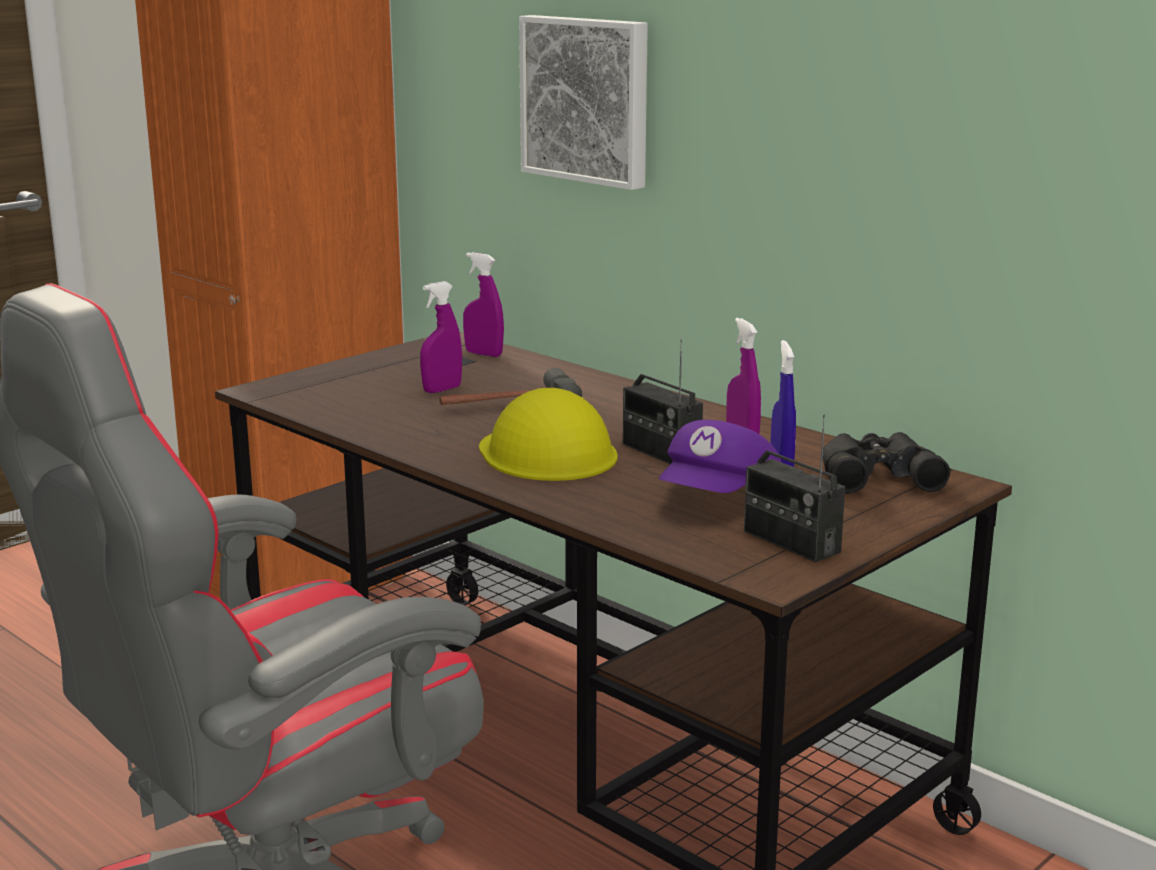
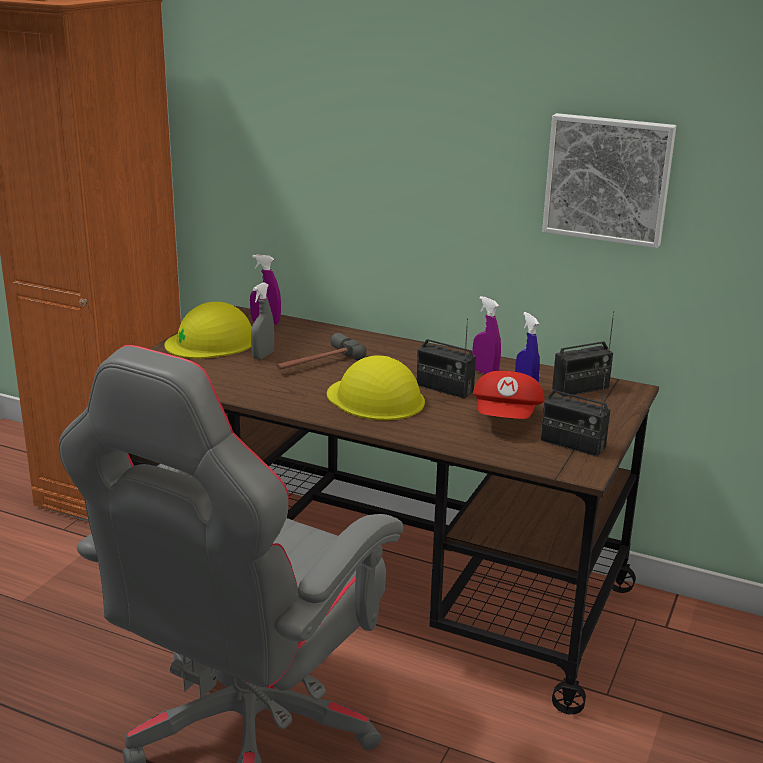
camera: 20 degrees left, 5 degrees up
(390, 368) = (212, 342): none -> yellow hard hat
(442, 390) = (263, 356): purple spray bottle -> grey spray bottle
(587, 99) = (338, 147): picture -> picture (608, 178)
(720, 497) = (507, 418): purple cap -> red cap
(875, 474) = (580, 388): black binoculars -> radio

